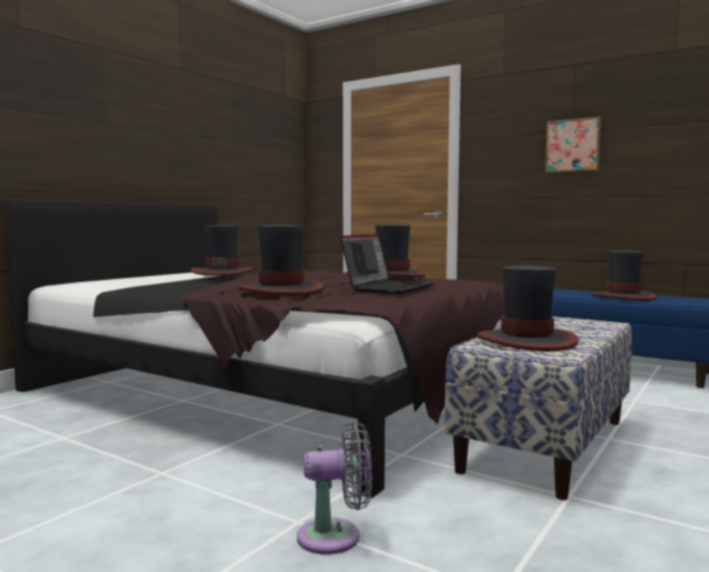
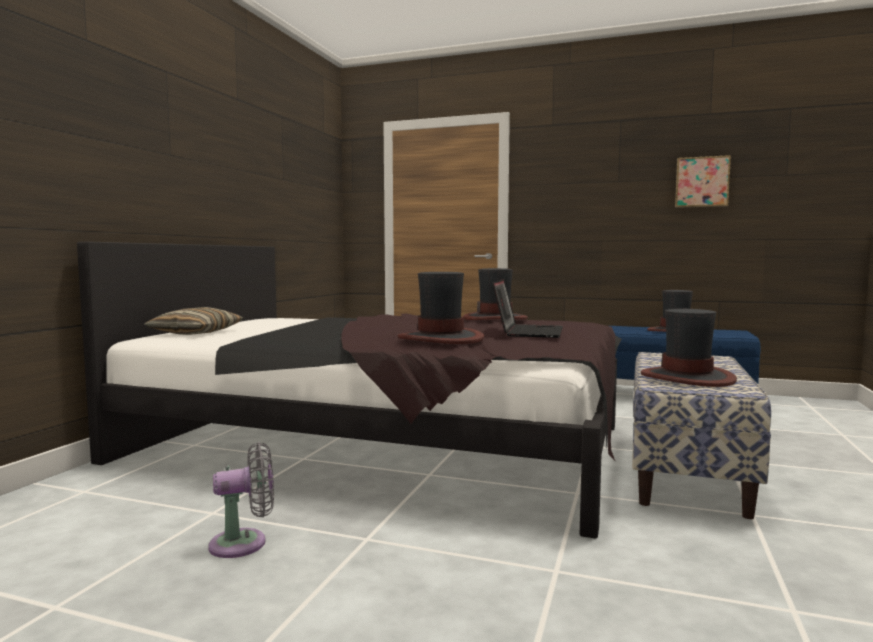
camera: 15 degrees left, 0 degrees up
(110, 281) = (196, 332): none -> pillow
(222, 273) = (313, 319): hat -> none
(336, 536) = (605, 580): grey fan -> grey fan (244, 543)
(573, 146) = (620, 194): picture -> picture (702, 182)

